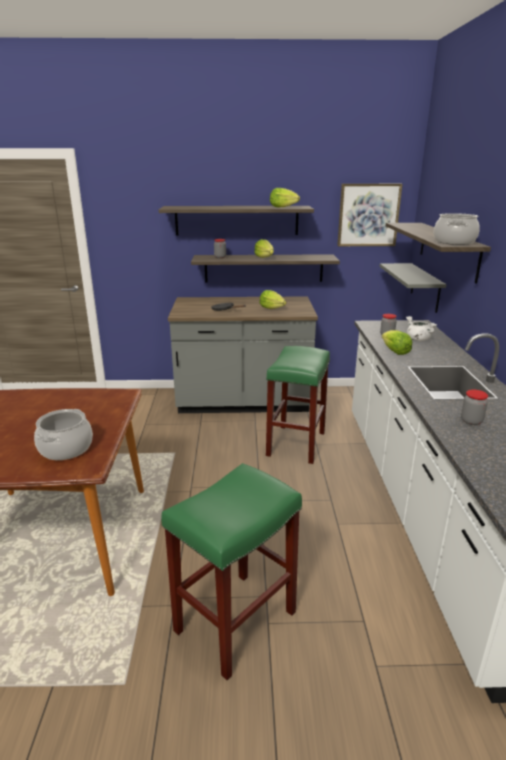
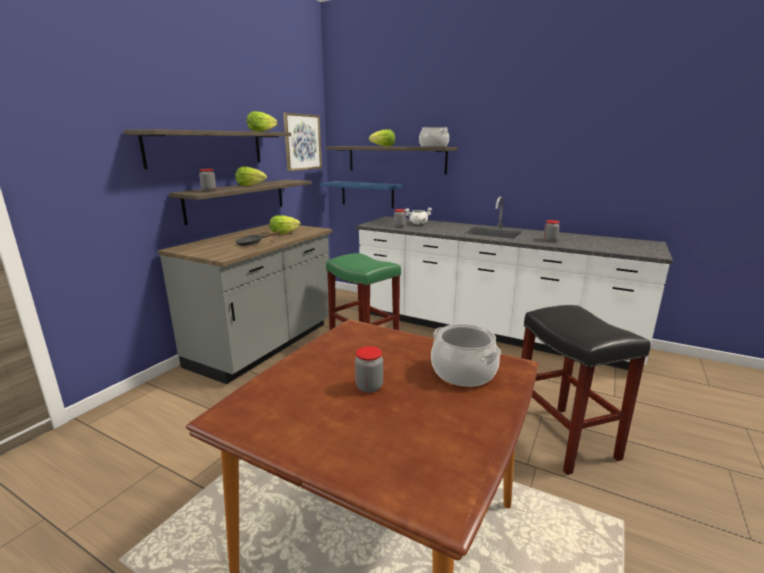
camera: 60 degrees left, 5 degrees down
(32, 421) = (369, 387): none -> jar
(235, 623) = (565, 439): green stool -> black stool
(395, 352) = (432, 230): lettuce -> lettuce (383, 146)
(425, 287) = (367, 194): grey shelf -> blue shelf

